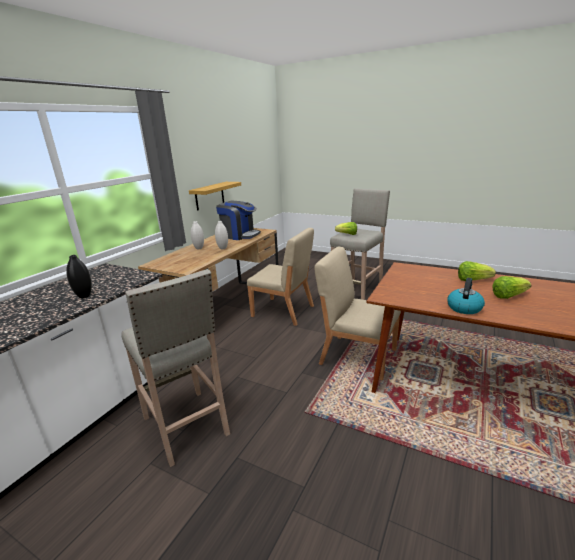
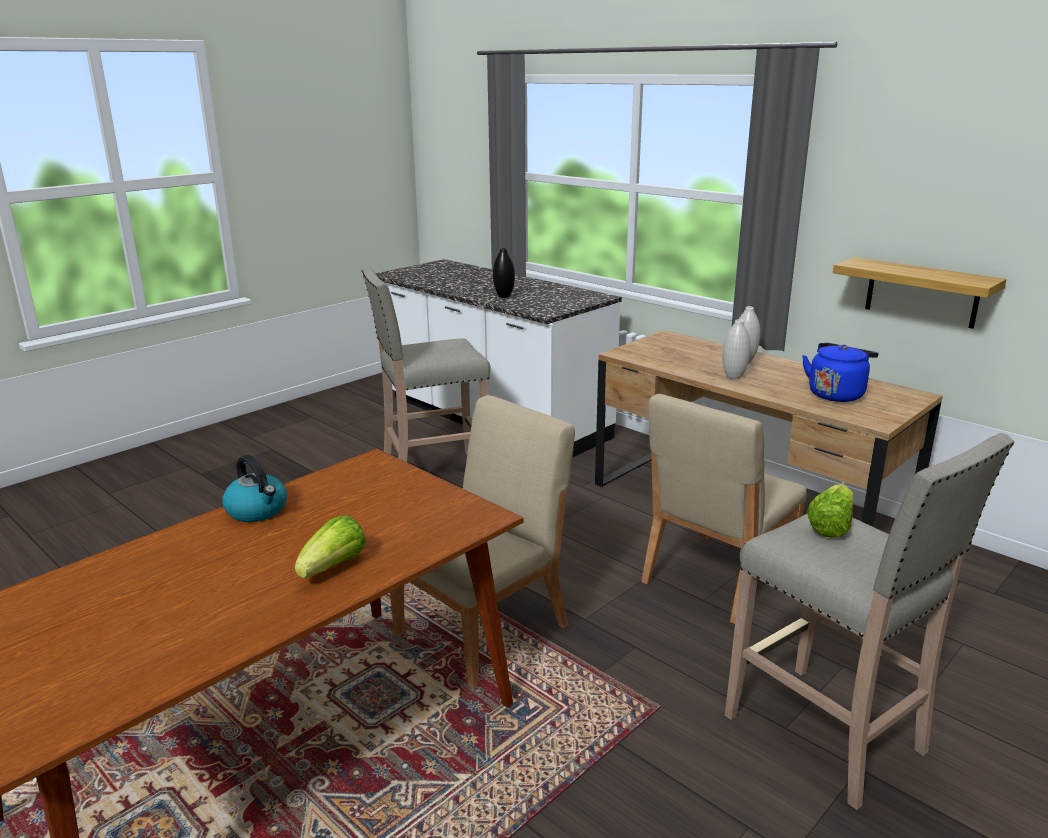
camera: 105 degrees right, 0 degrees up
(239, 235) = (836, 394): coffee machine -> blue kettle
(508, 296) = (232, 571): lettuce -> none

